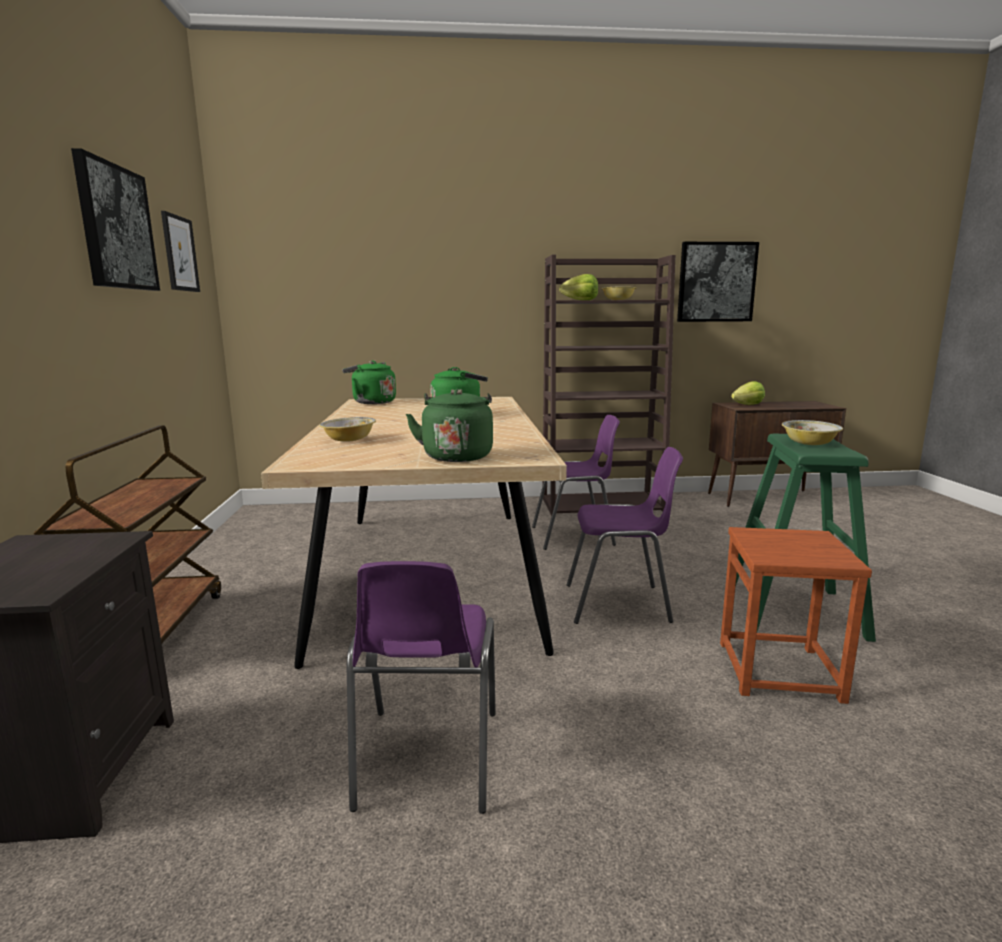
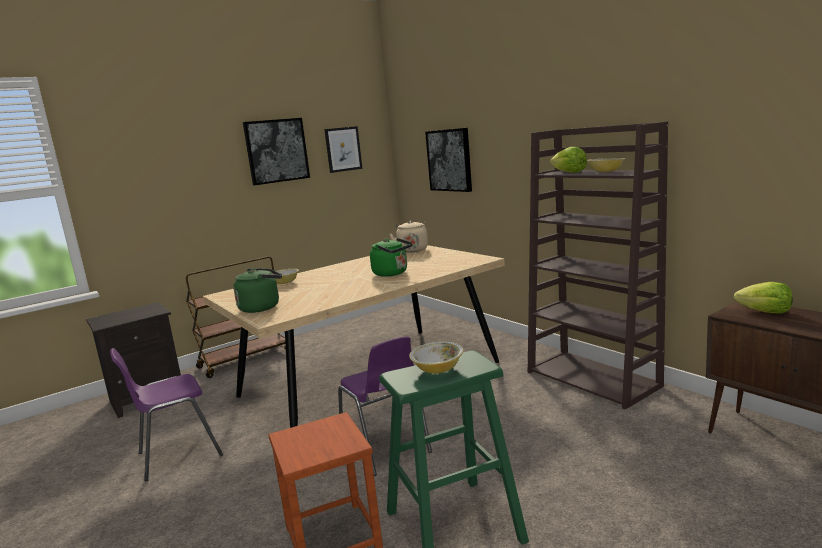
camera: 60 degrees right, 0 degrees up
(371, 402) = (412, 250): green kettle -> beige kettle
(575, 536) = (495, 394): purple chair -> none
(716, 282) = (749, 144): picture -> picture (449, 160)

